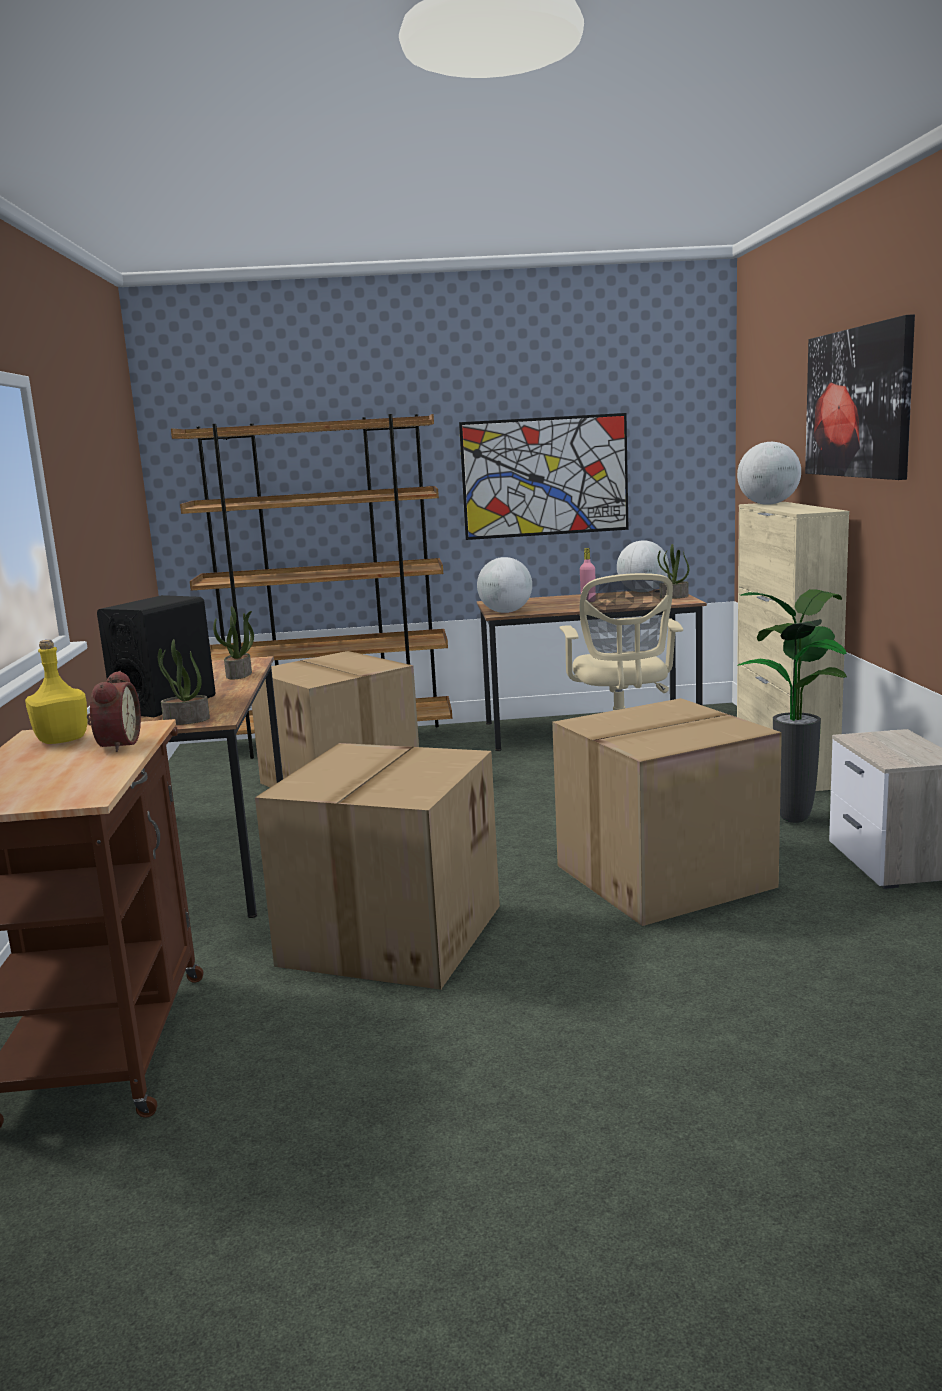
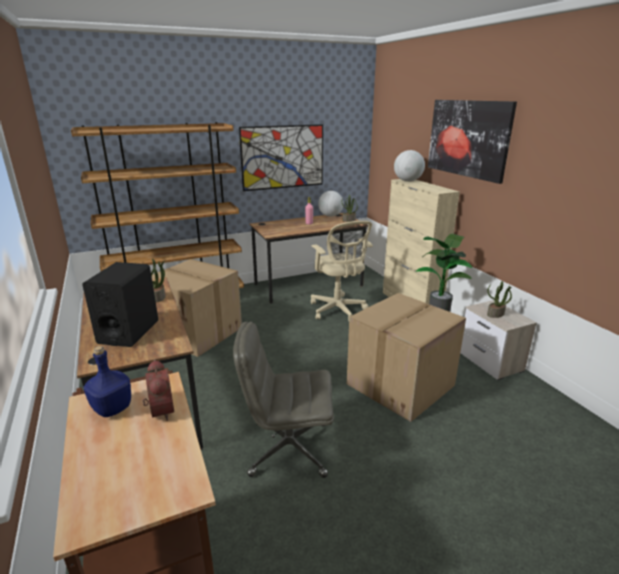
camera: 20 degrees left, 10 degrees up
(61, 740) = (112, 408): yellow bottle -> blue bottle
(186, 721) = (156, 349): potted plant -> potted plant (495, 314)
(390, 933) = (288, 449): cardboard box -> grey office chair
(505, 612) = (273, 233): globe -> none

